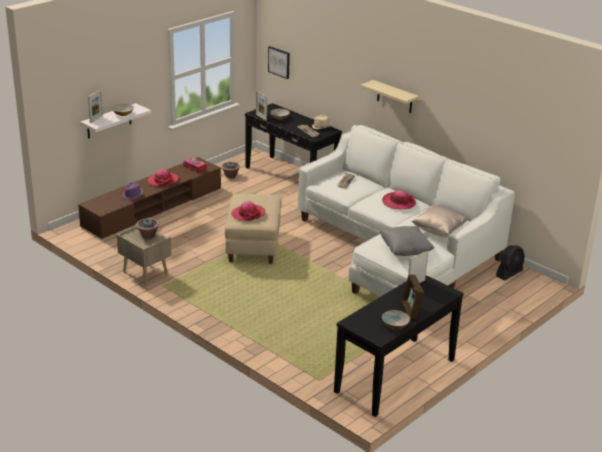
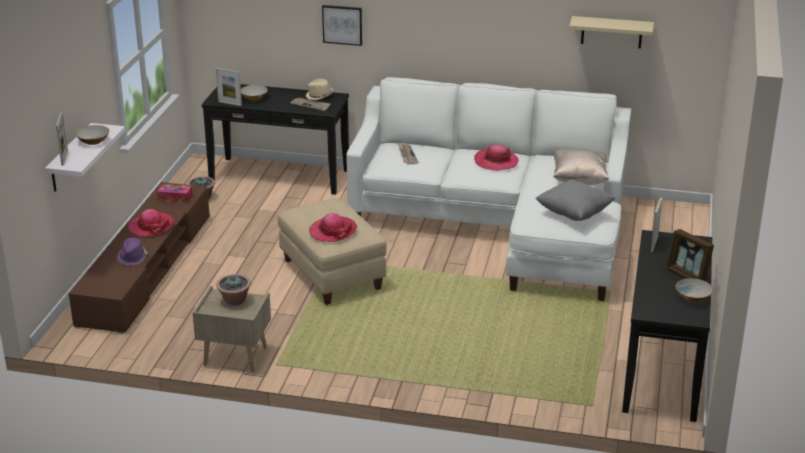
camera: 30 degrees left, 0 degrees up
(279, 62) = (225, 22): picture -> picture (342, 24)
(394, 97) = (431, 29): beige shelf -> beige shelf (611, 32)
(509, 273) = (644, 211): black fan -> none

